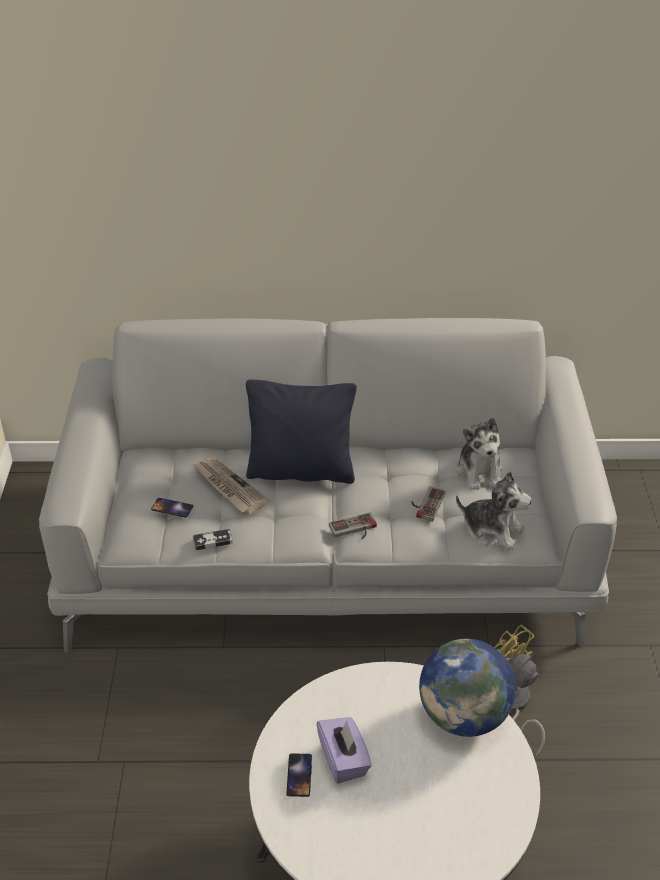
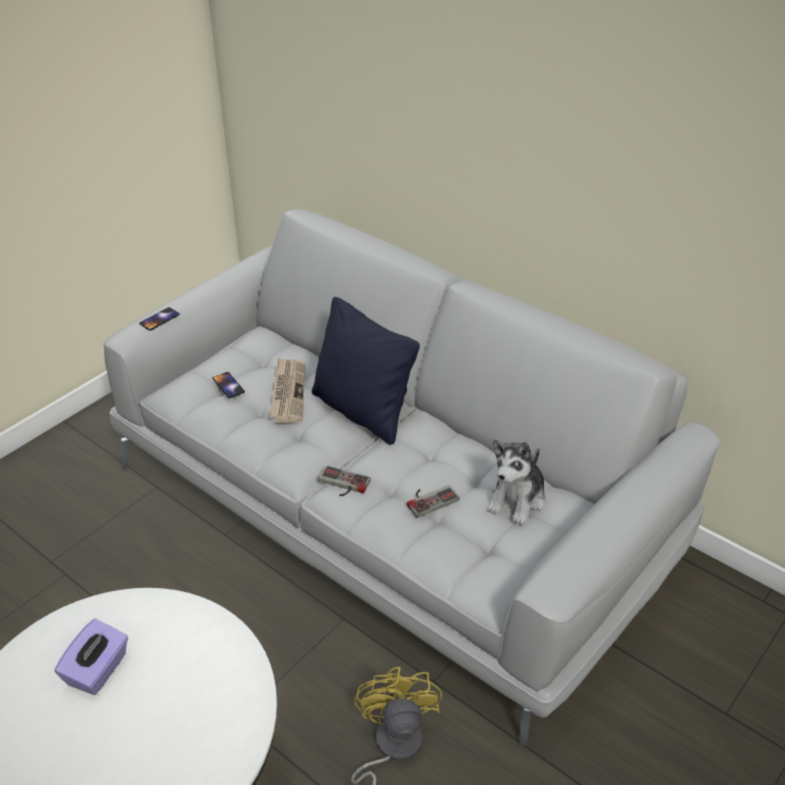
camera: 40 degrees right, 0 degrees up
(212, 541) = (225, 428): game controller -> none
(299, 775) = (54, 656): phone -> phone (159, 319)
(464, 716) = (231, 708): globe -> none
(492, 530) = (463, 560): plush toy -> none

